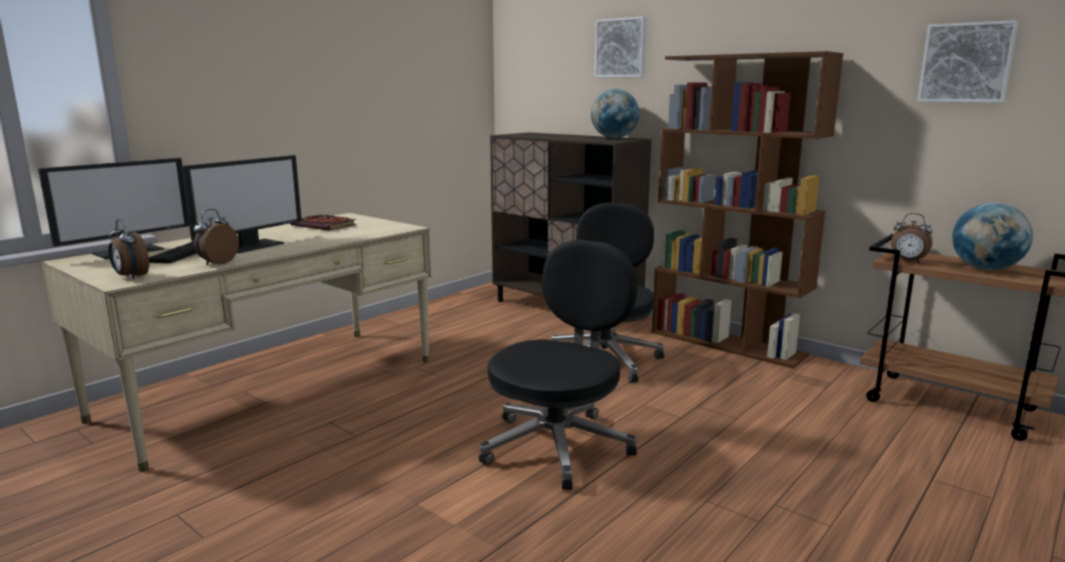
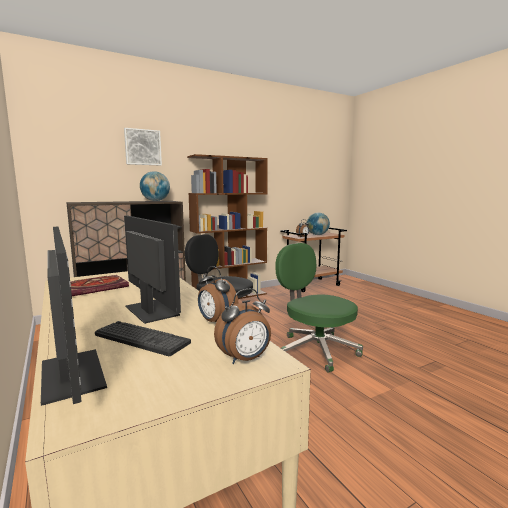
camera: 70 degrees left, 5 degrees down
(558, 445) = (315, 350): black office chair -> green office chair
(966, 63) = (292, 166): picture -> none

